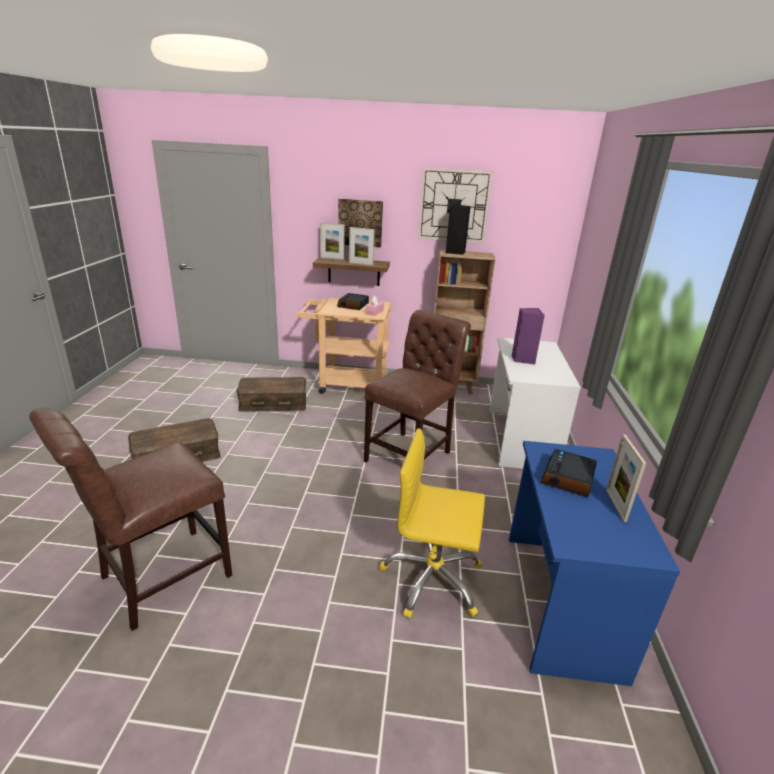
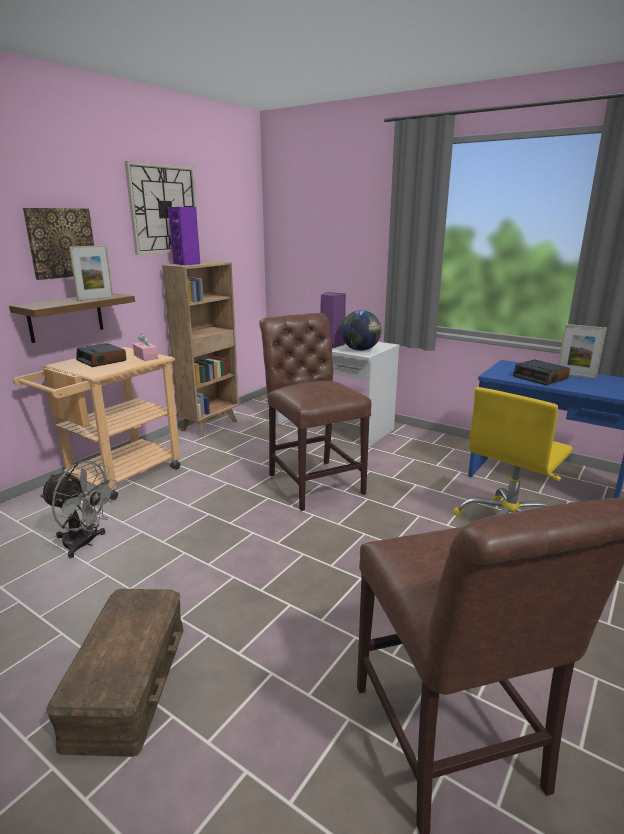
camera: 60 degrees left, 5 degrees down
(273, 403) = (85, 544): brown storage box -> grey fan
(332, 258) = (37, 303): picture frame -> none
(455, 252) = (187, 264): black speaker -> purple speaker
(528, 373) = (360, 350): none -> globe

